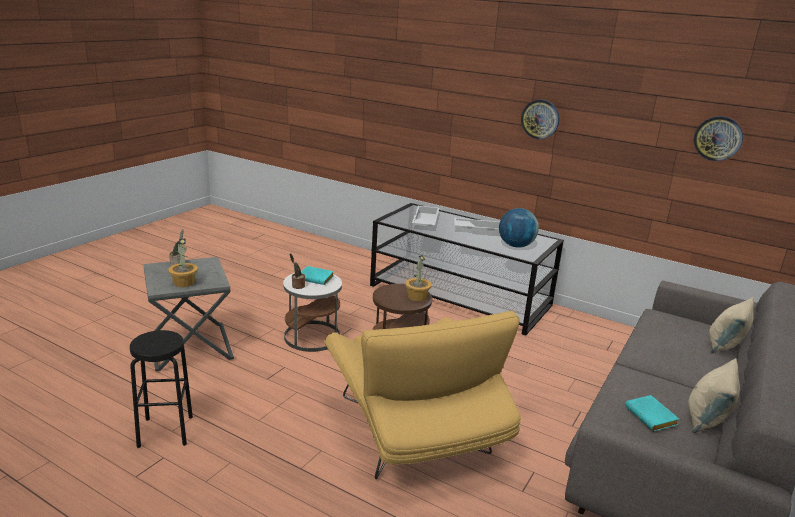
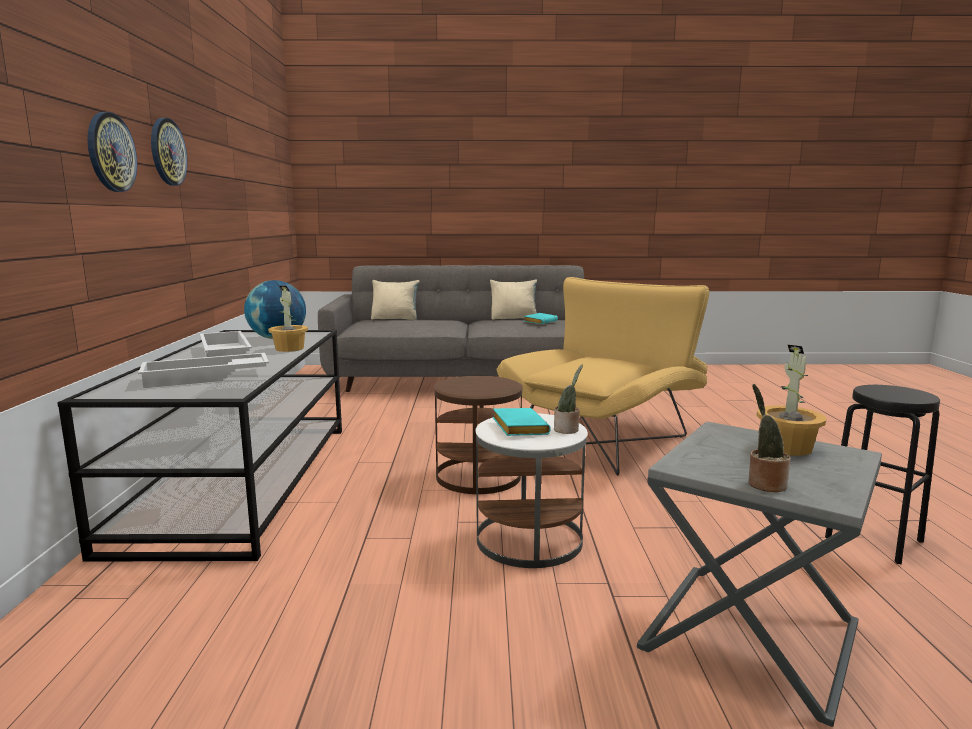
camera: 120 degrees left, 10 degrees down
(417, 296) = (469, 380): potted plant -> potted plant (289, 349)
(718, 138) = (258, 162): wall clock -> wall clock (110, 152)

